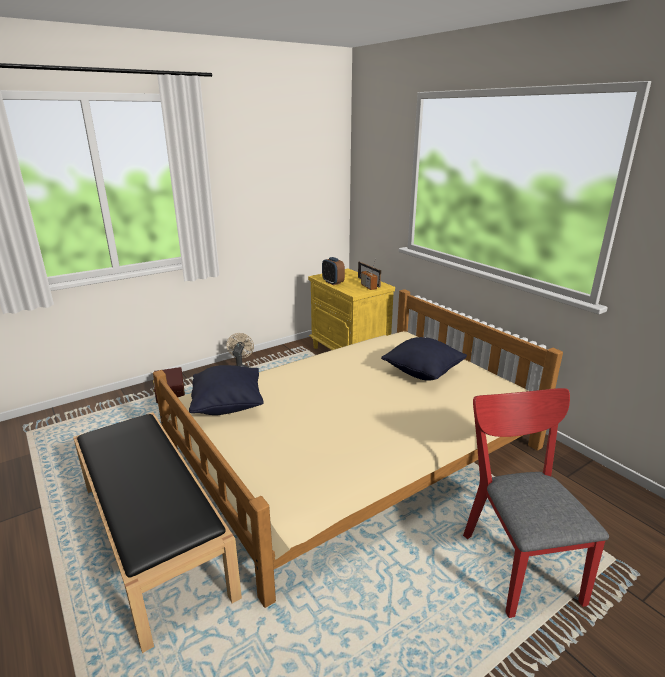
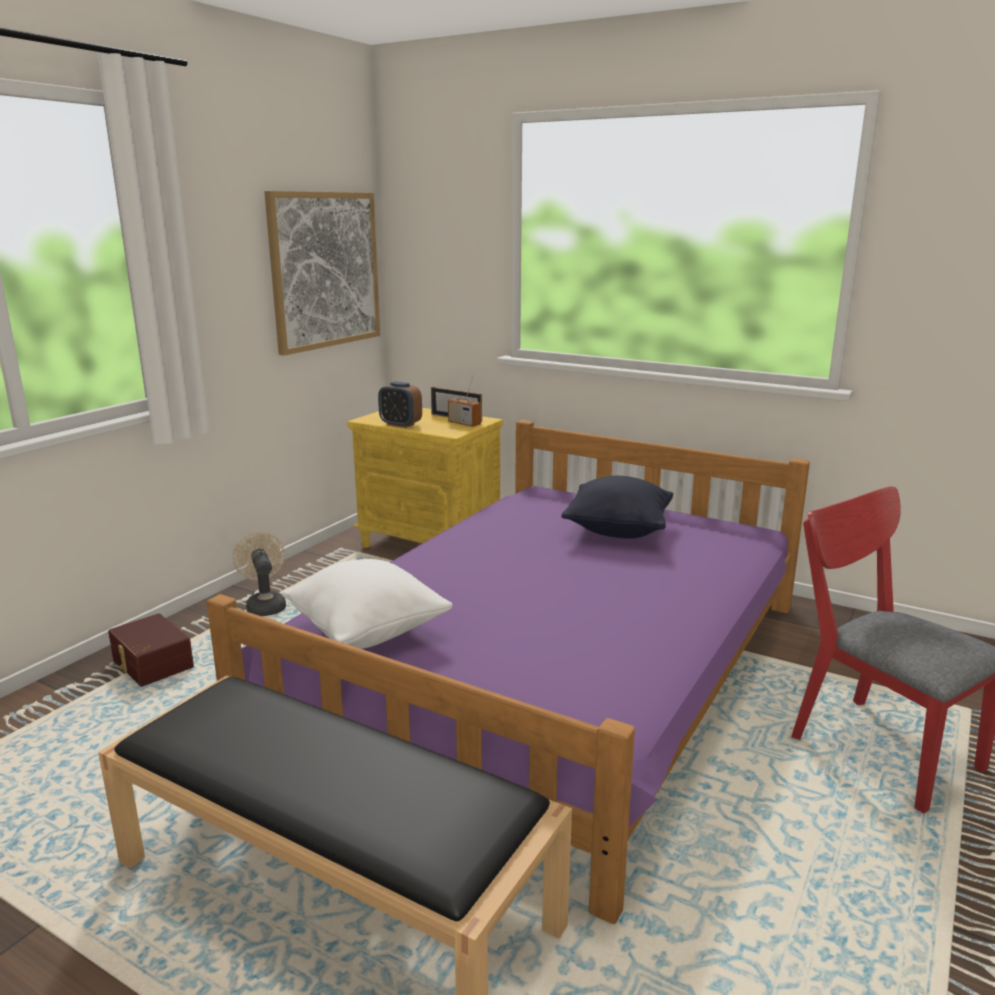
camera: 25 degrees left, 5 degrees down
(228, 406) = (368, 632): black pillow -> white pillow
(307, 187) = (325, 270): none -> picture
(353, 449) = (550, 671): beige bed -> purple bed

